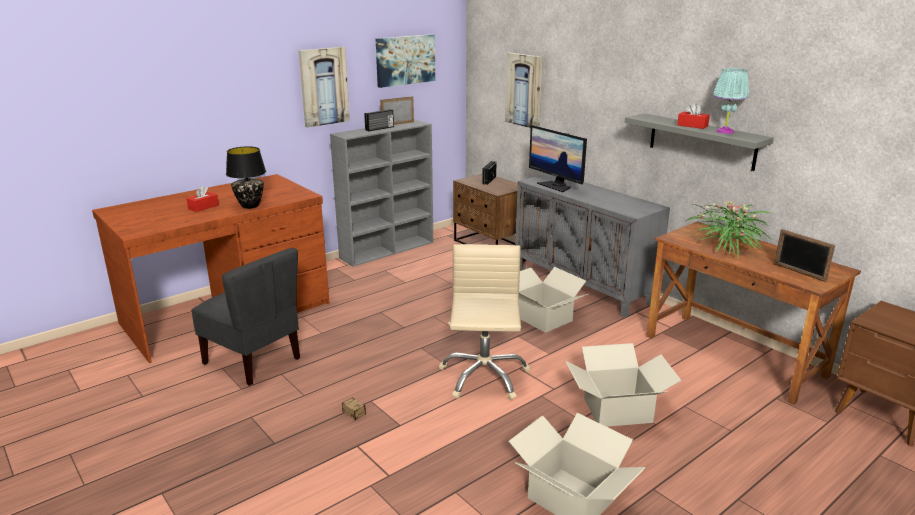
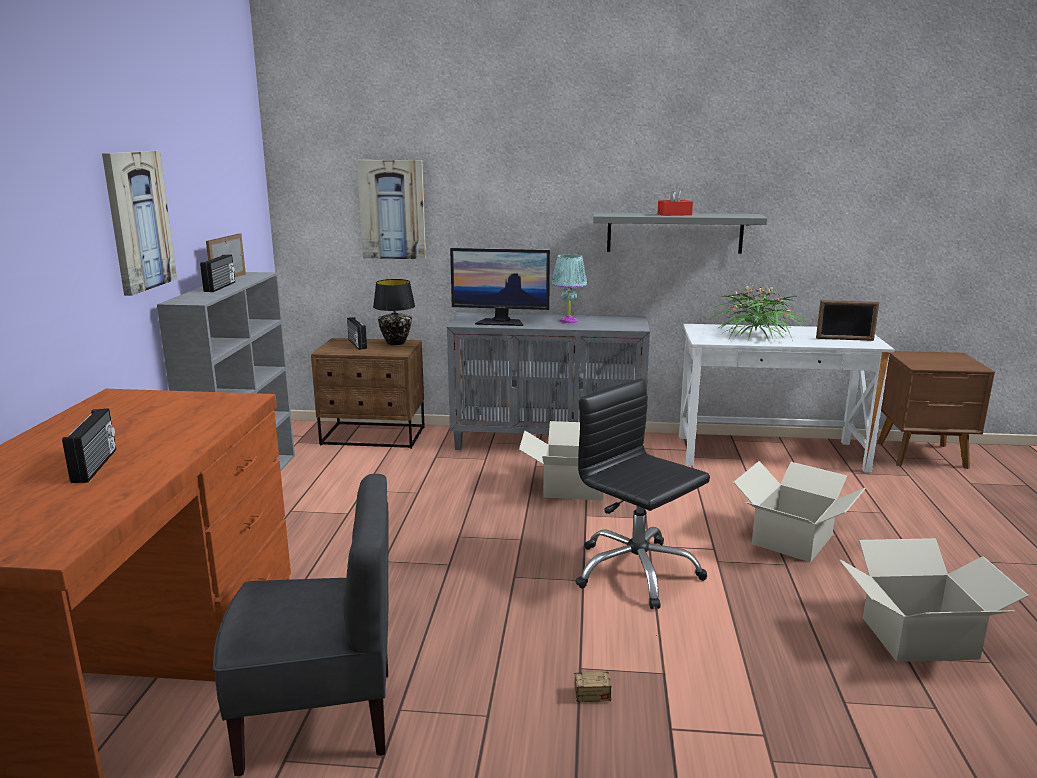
camera: 45 degrees left, 5 degrees down
(203, 207) = (96, 465): red tissue box -> radio
(250, 206) = (190, 437): black table lamp -> black table lamp (396, 343)
(405, 60) = (216, 177): picture -> none
(483, 376) = (636, 571): beige office chair -> black office chair
(724, 131) = (715, 214): turquoise table lamp -> turquoise table lamp (568, 321)
(733, 355) = (769, 453): brown desk -> white desk

